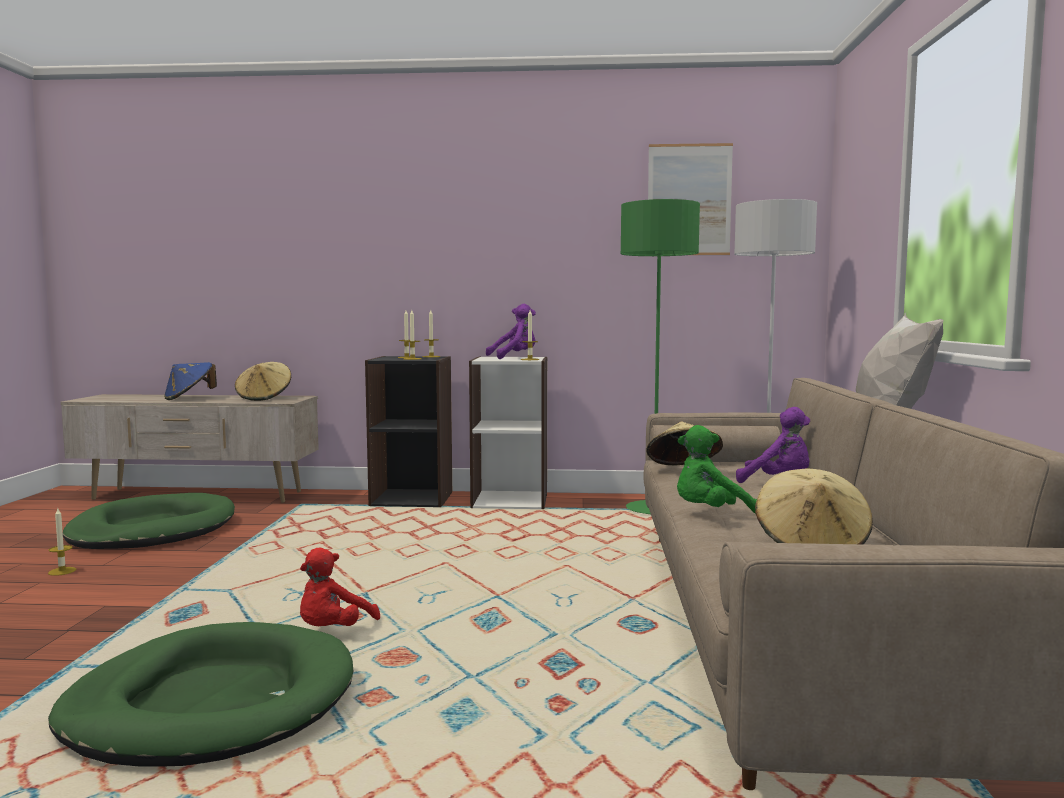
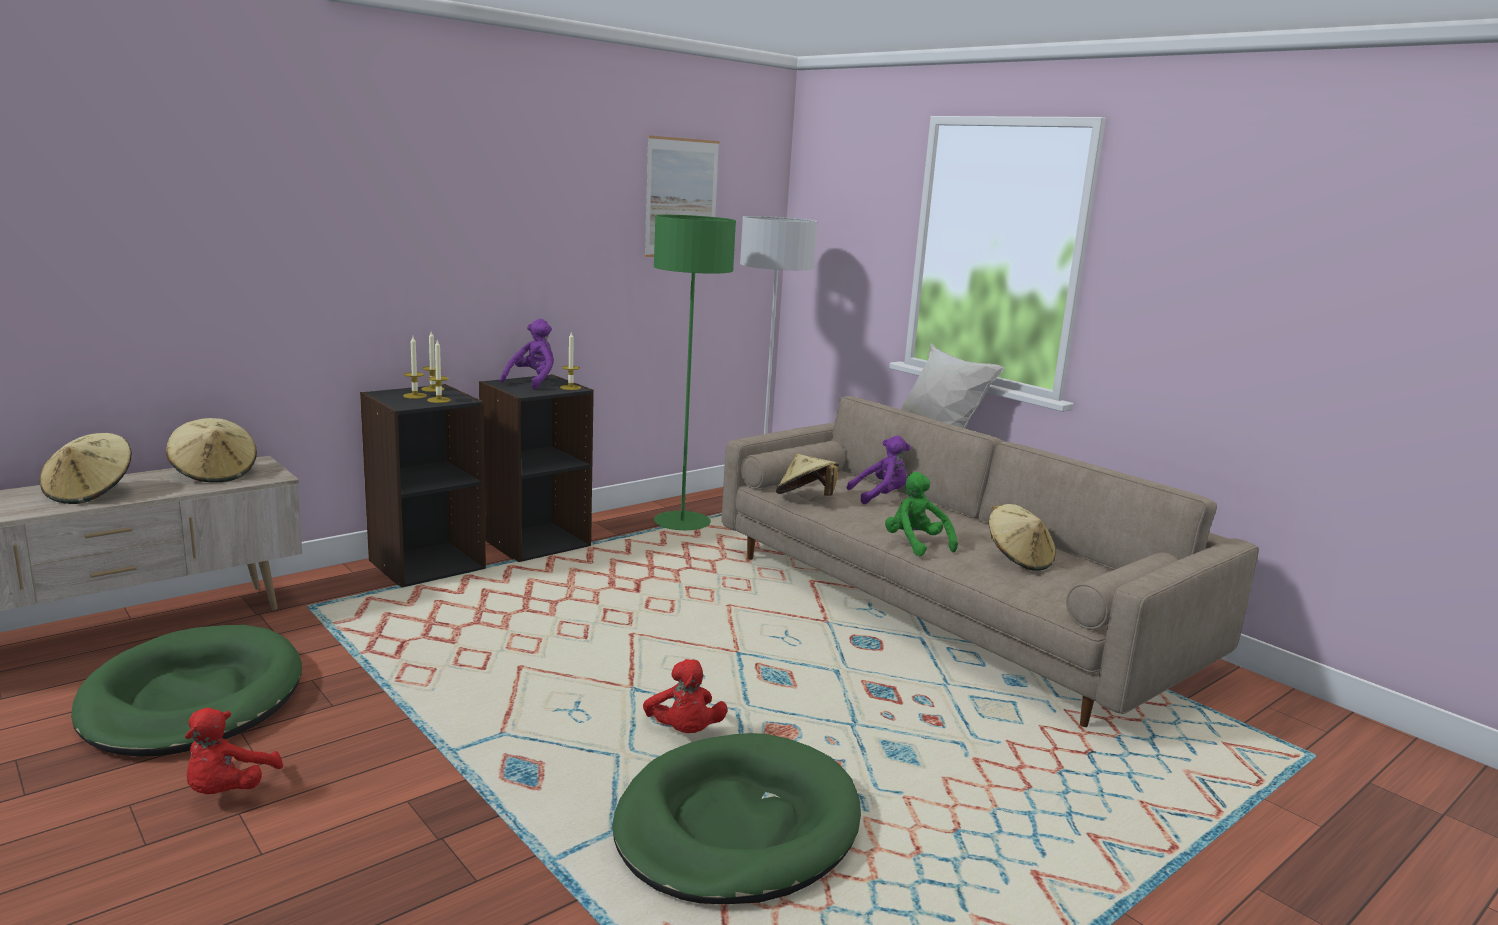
camera: 45 degrees left, 10 degrees up
(62, 571) = (228, 790): candle -> red plush toy
(189, 398) = (90, 493): blue hat -> beige hat
(510, 501) = (535, 542): white bookcase -> black bookcase
(711, 514) = (915, 544): green plush toy -> green plush toy turned 120 degrees clockwise

